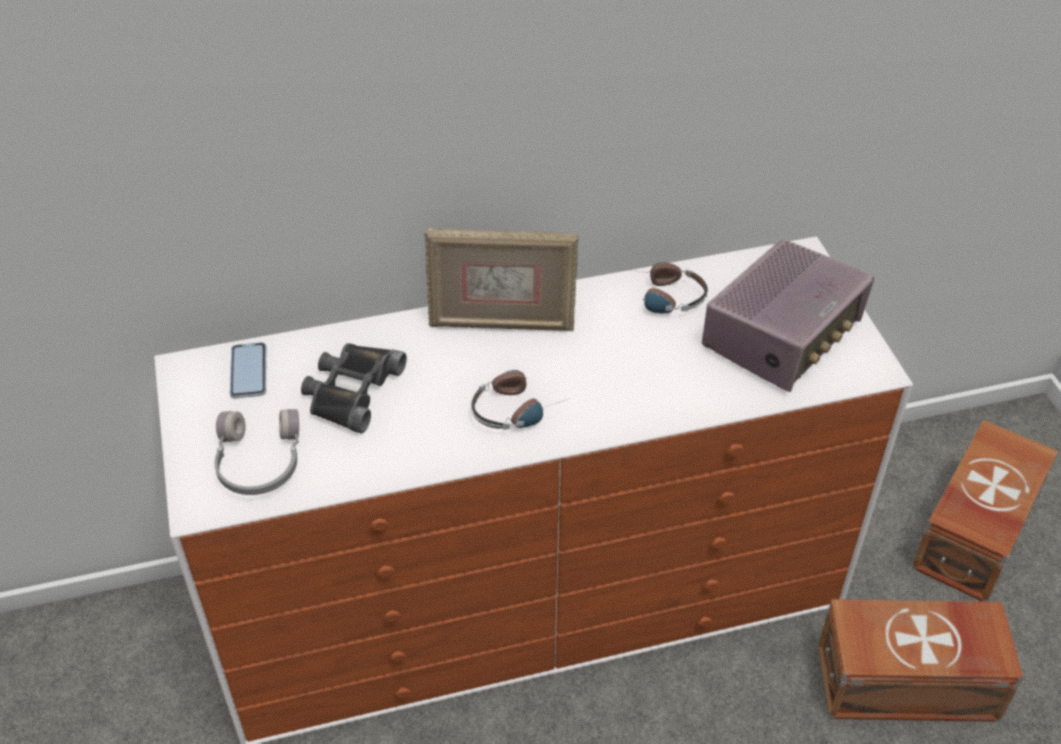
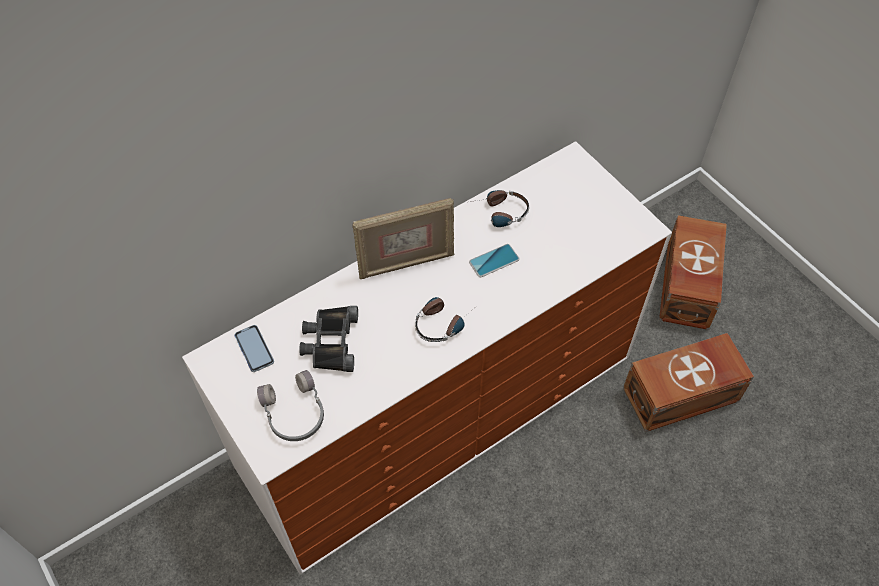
camera: 20 degrees left, 10 degrees up
(626, 352) = (494, 261): none -> phone
(783, 336) = (584, 220): radio -> none

